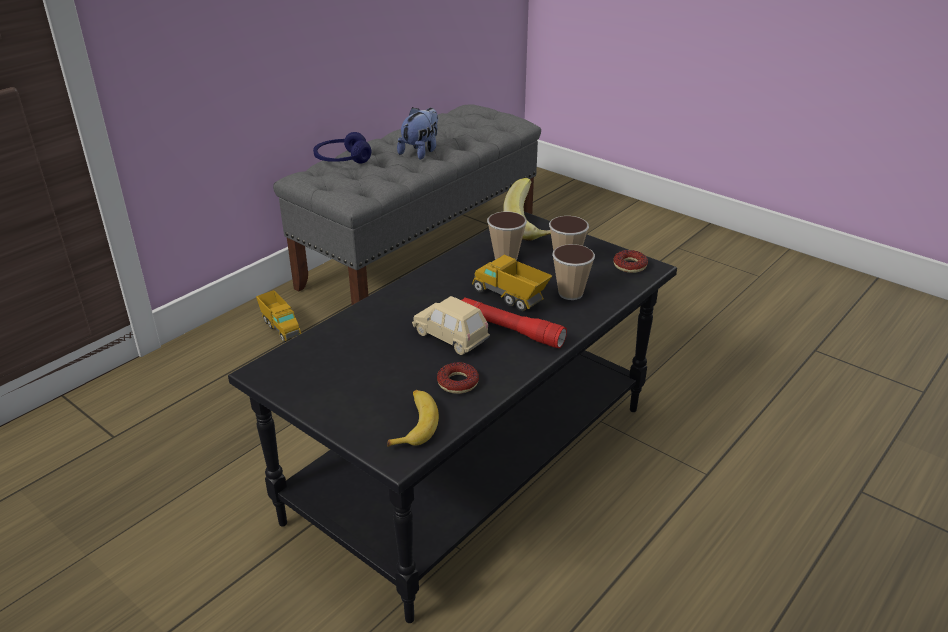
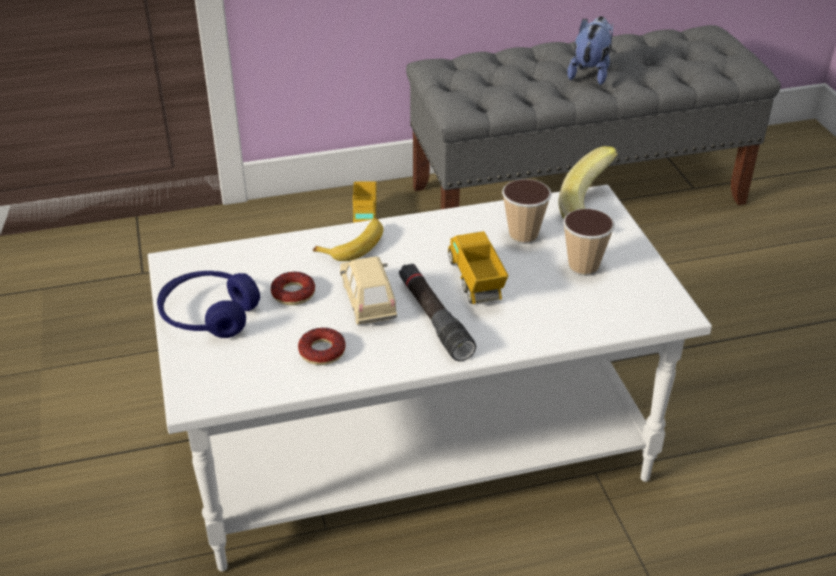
camera: 35 degrees right, 5 degrees up
(342, 160) = (493, 58): blue headphones -> blue headphones (209, 315)
(414, 424) = (240, 374): banana -> banana (354, 245)
(420, 151) = (590, 73): plush toy -> plush toy turned 45 degrees counterclockwise
(473, 465) = (415, 452): black coffee table -> white coffee table
(510, 330) = (434, 319): red flashlight -> black flashlight
(570, 293) = (545, 305): cup -> none
(630, 265) = (653, 300): donut -> donut (293, 293)

